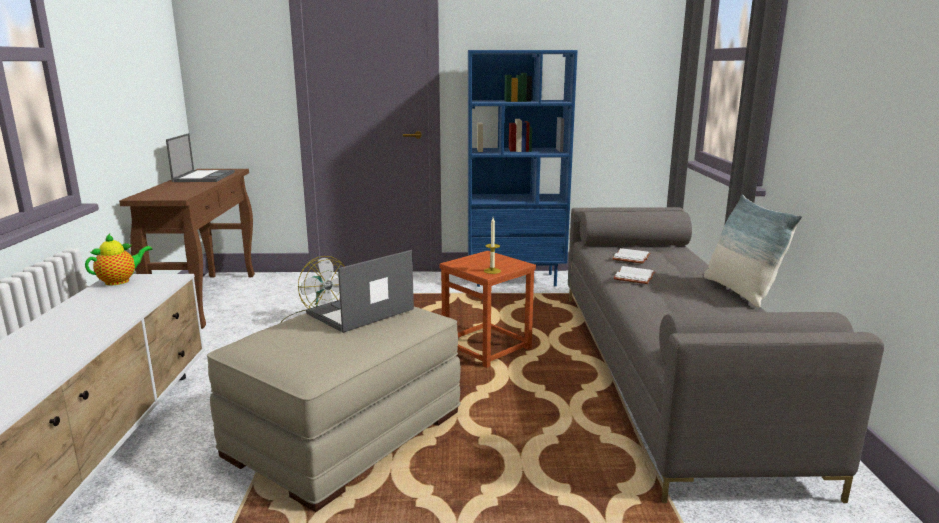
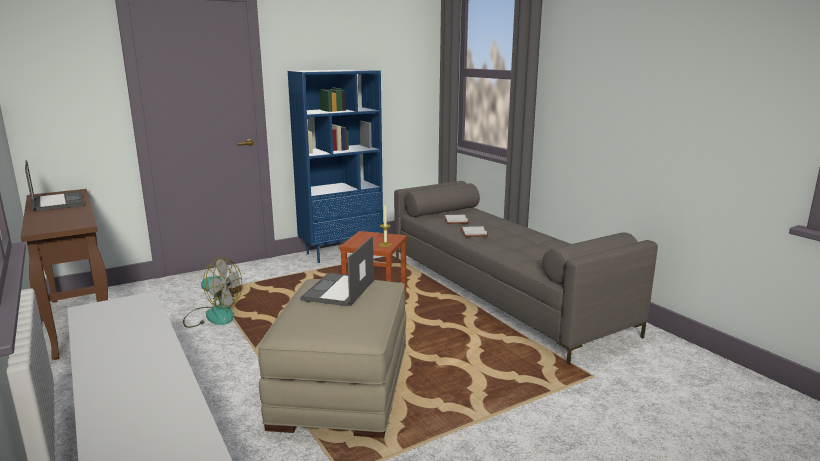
camera: 30 degrees left, 0 degrees up
(120, 281) = (94, 310): teapot -> none
(740, 291) = (539, 231): pillow -> none

